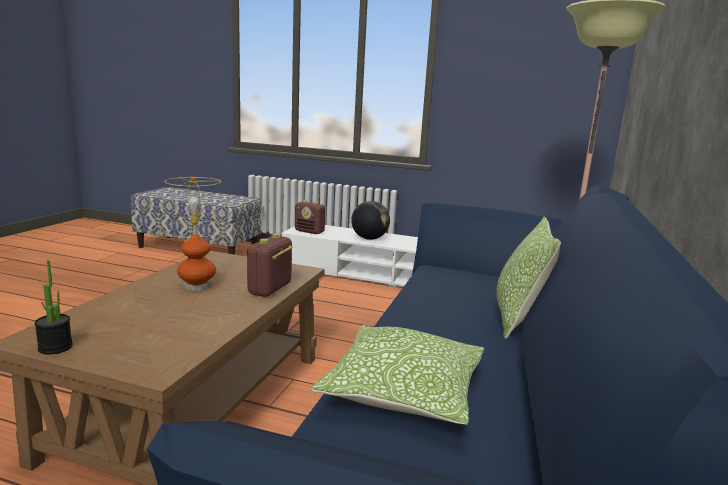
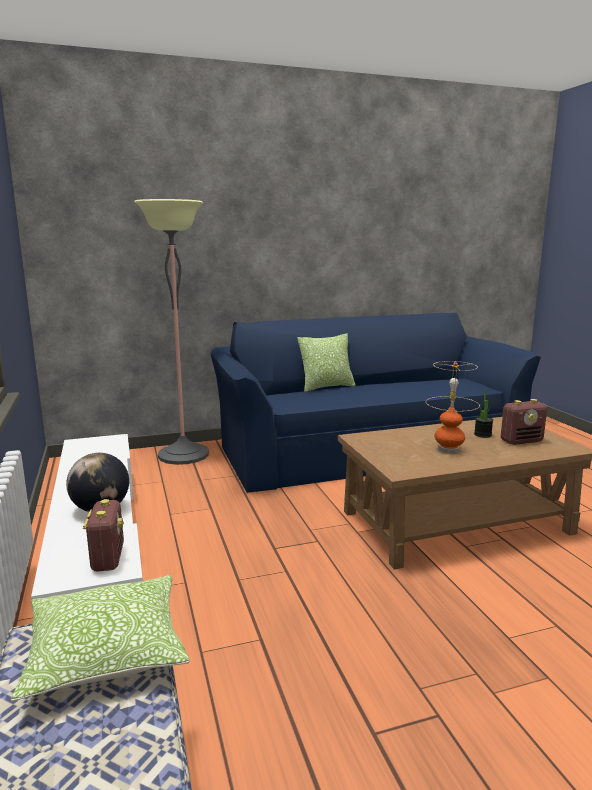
camera: 125 degrees left, 0 degrees up
(55, 347) = (558, 440): potted plant -> potted plant (482, 435)
(270, 289) = (405, 433): radio -> radio (521, 441)
(403, 391) = (430, 388): pillow -> pillow (107, 651)

